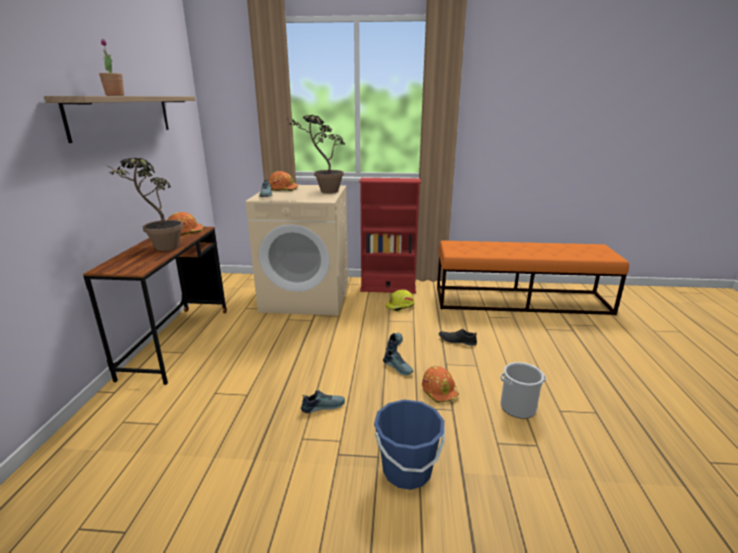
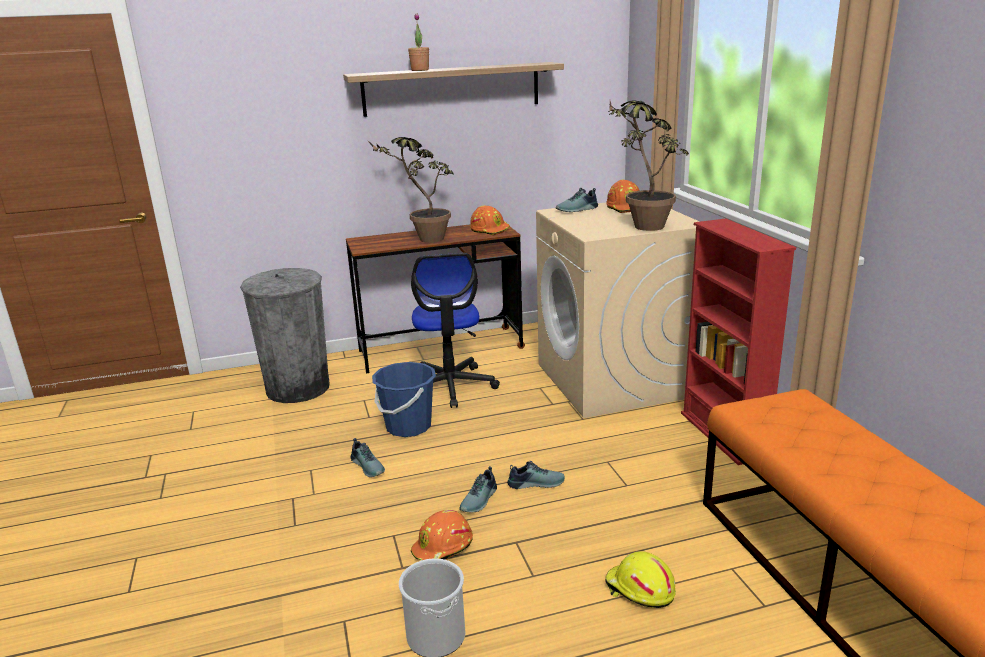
camera: 70 degrees right, 0 degrees up
(138, 431) = (298, 388): none -> grey trash can
(244, 349) = (450, 386): none -> office chair
(400, 306) = (667, 461): yellow hard hat -> yellow hard hat (639, 590)
(407, 470) = (276, 550): blue bucket -> blue bucket (408, 426)
(457, 340) = (600, 542): black shoe -> none

